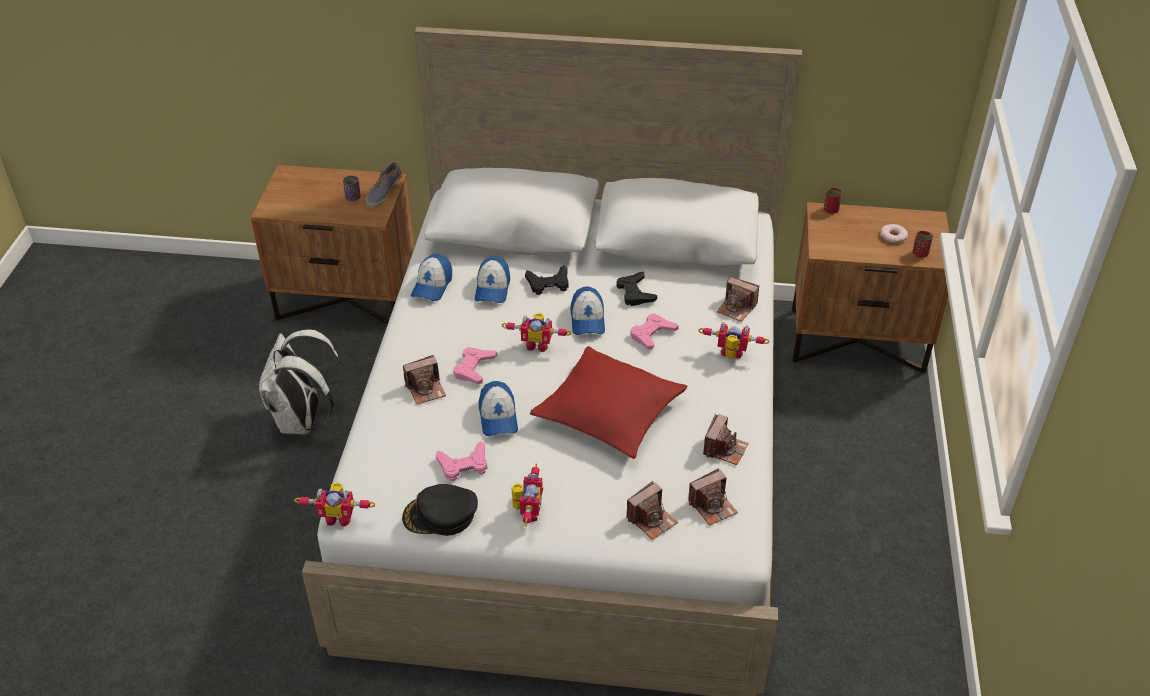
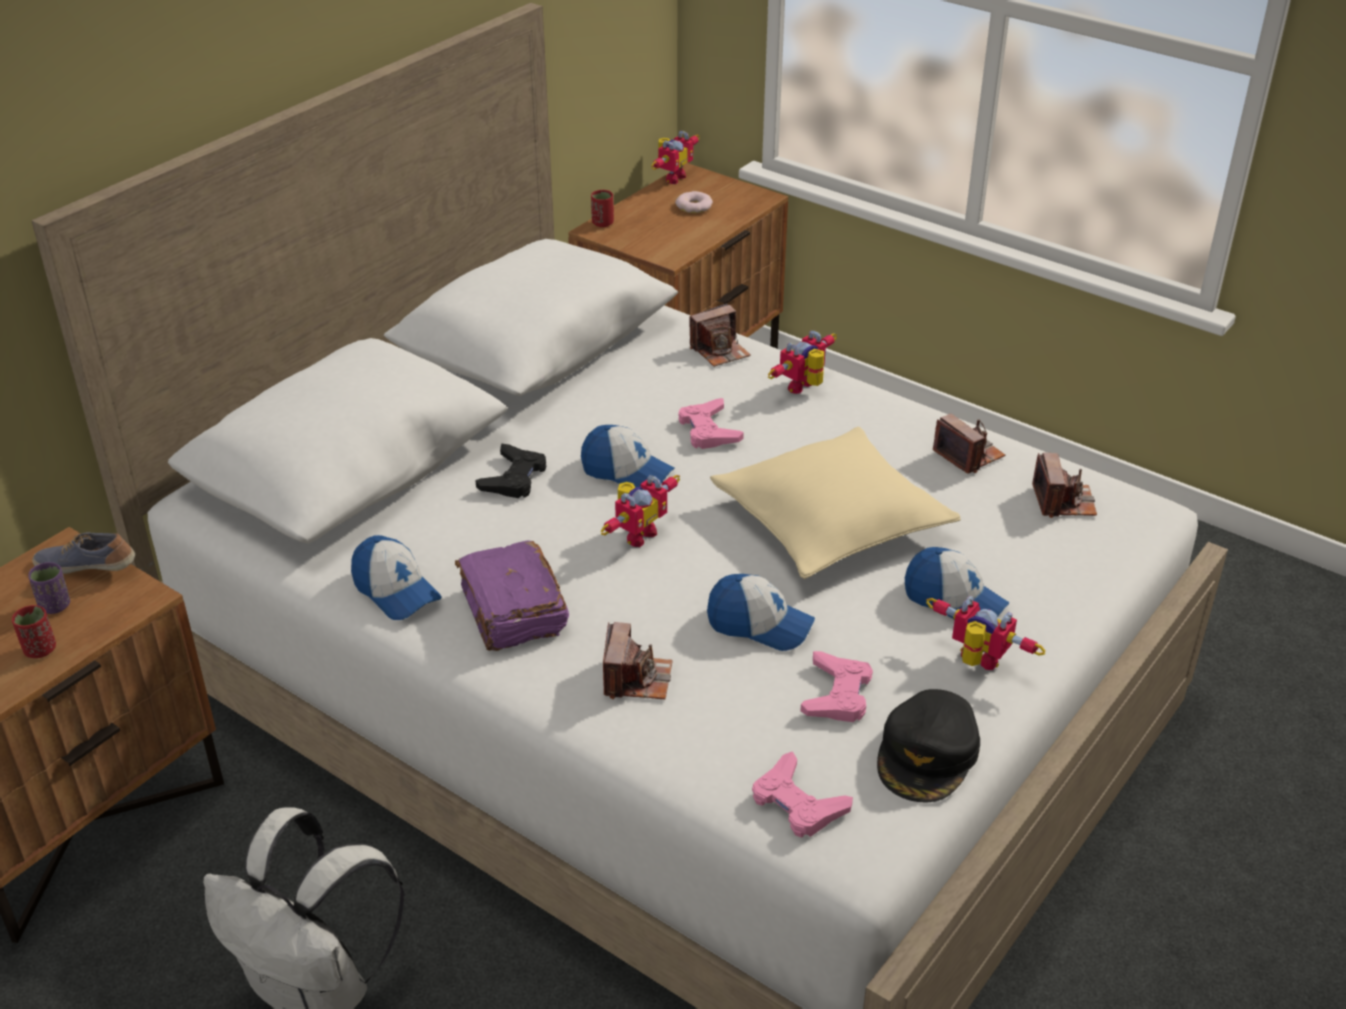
camera: 60 degrees left, 5 degrees down
(339, 517) = (857, 876): toy robot -> toy robot (671, 177)
(383, 192) = (87, 567): shoe -> shoe turned 135 degrees clockwise
(444, 329) = (512, 612): none -> purple book
(474, 368) = (633, 612): pink game controller -> pink game controller (797, 803)
(492, 288) = (468, 533): cap -> cap (954, 600)
(609, 412) = (831, 521): red pillow -> beige pillow
(635, 293) = (611, 413): black game controller -> none
(651, 520) = (1057, 558): camera -> none
(920, 253) = (741, 204): red cup -> red cup (40, 650)

